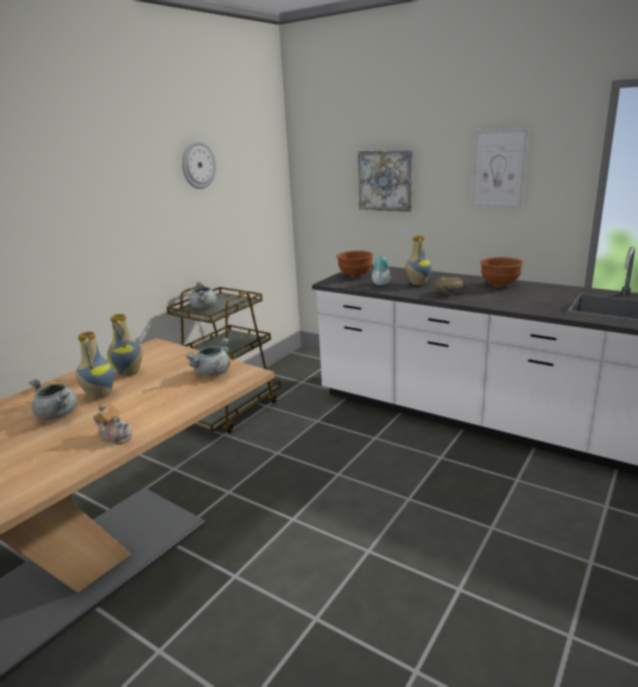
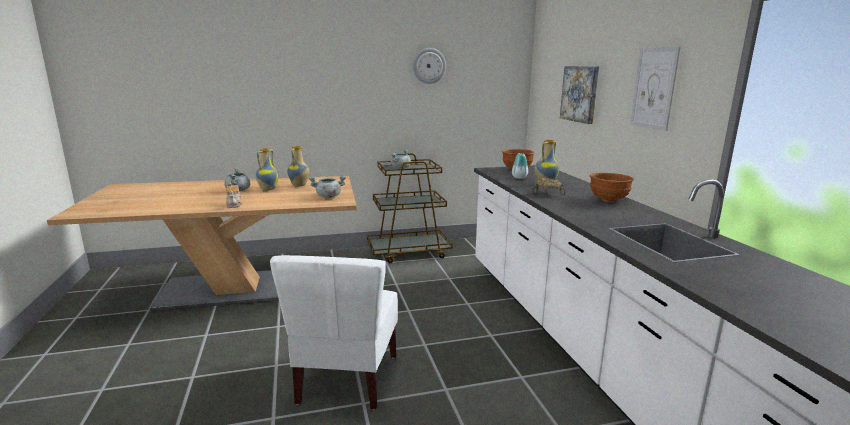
camera: 40 degrees right, 5 degrees down
(406, 579) = (346, 379): none -> white chair

